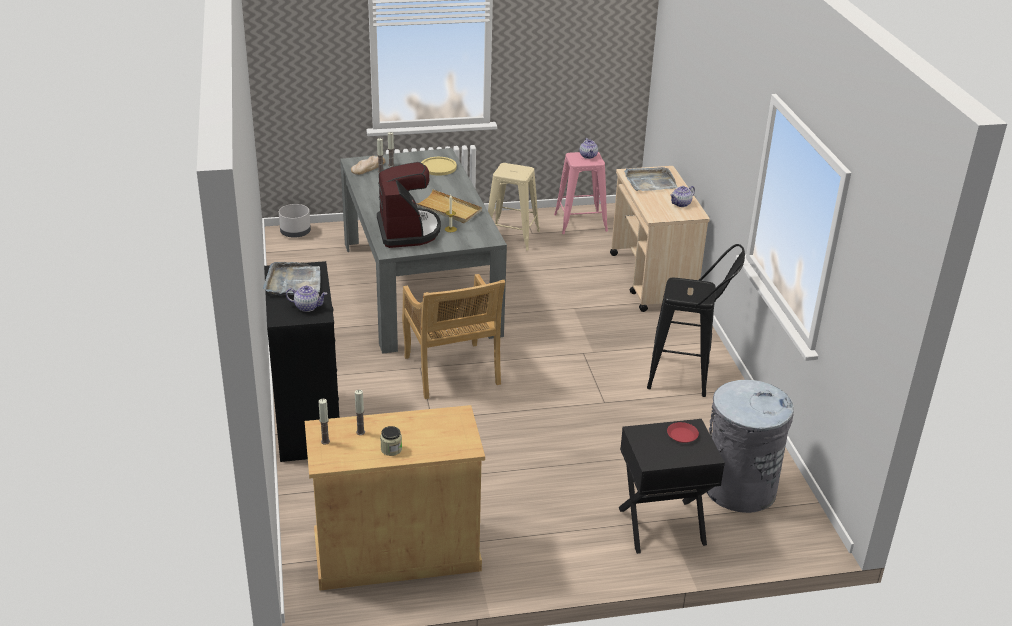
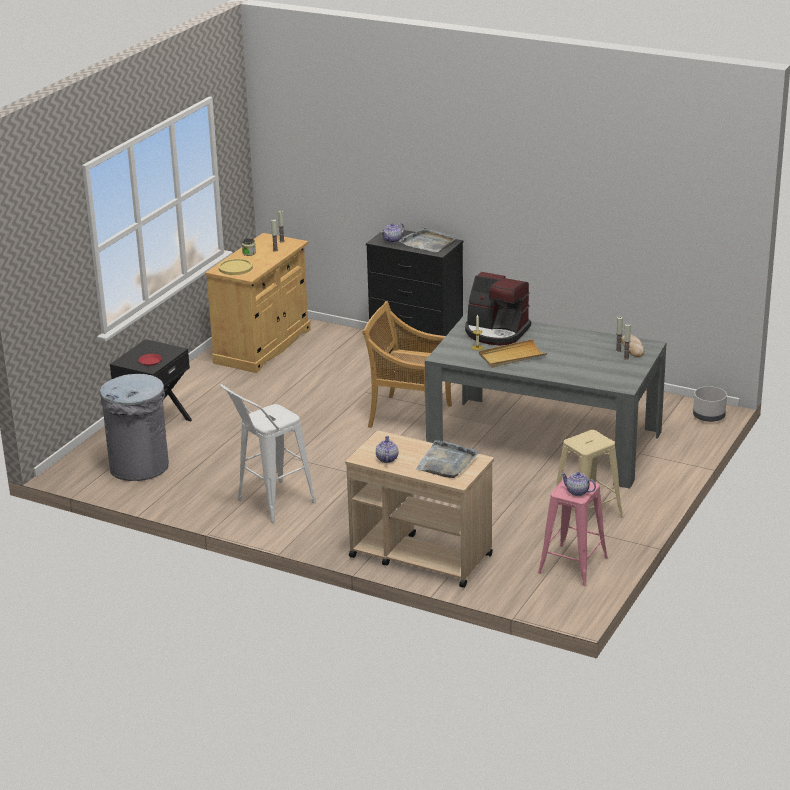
camera: 130 degrees right, 5 degrees down
(438, 167) = (597, 376): yellow plate -> yellow plate (235, 268)
(687, 377) = (269, 504): black stool -> white stool

